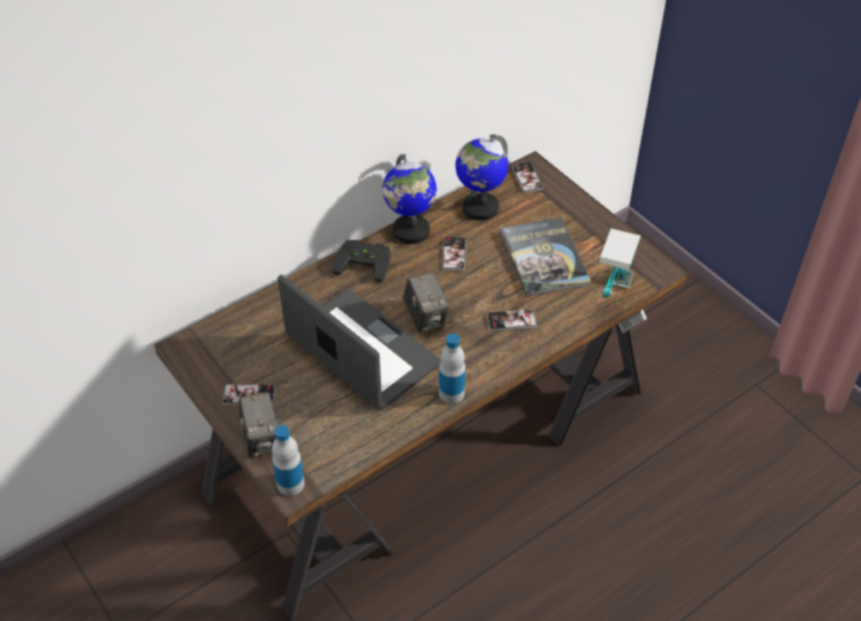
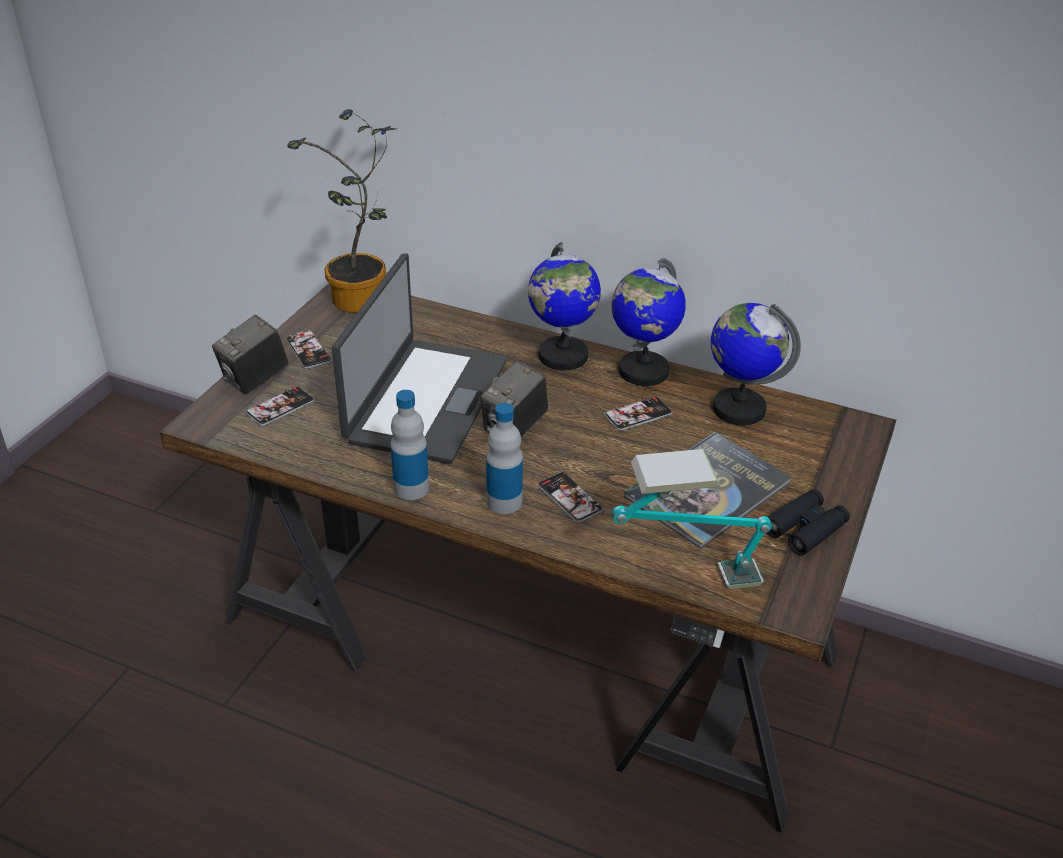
camera: 60 degrees right, 10 degrees down
(208, 343) = (360, 304): none -> potted plant
(290, 484) = (206, 418): bottle -> bottle (504, 502)
(364, 261) = (562, 356): black game controller -> globe
(526, 177) = (836, 428): phone -> phone (280, 407)
(600, 234) = (805, 528): none -> black binoculars

